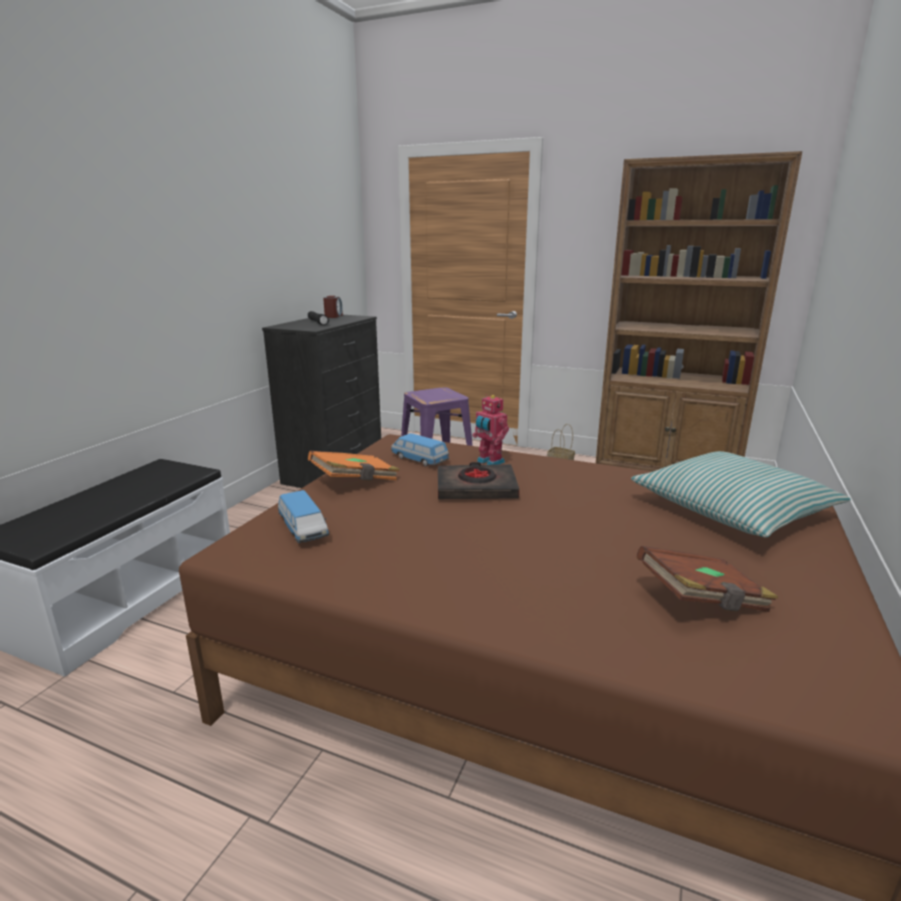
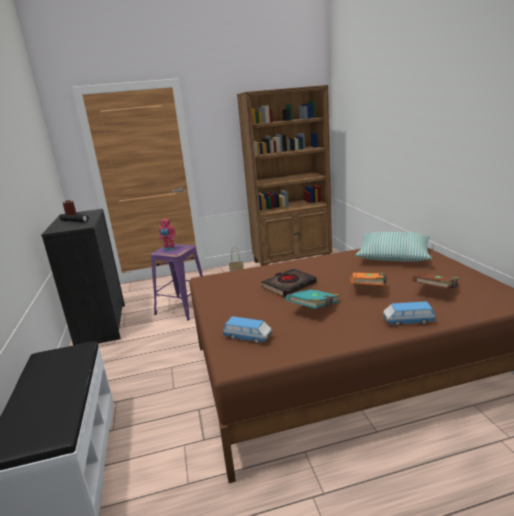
camera: 35 degrees left, 0 degrees up
(355, 481) = (225, 306): orange book -> orange book (368, 287)
(419, 459) = (236, 284): toy car -> toy car (408, 321)
(448, 533) = (315, 308): none -> turquoise book
(489, 462) = (272, 272): toy robot -> toy robot (169, 249)

